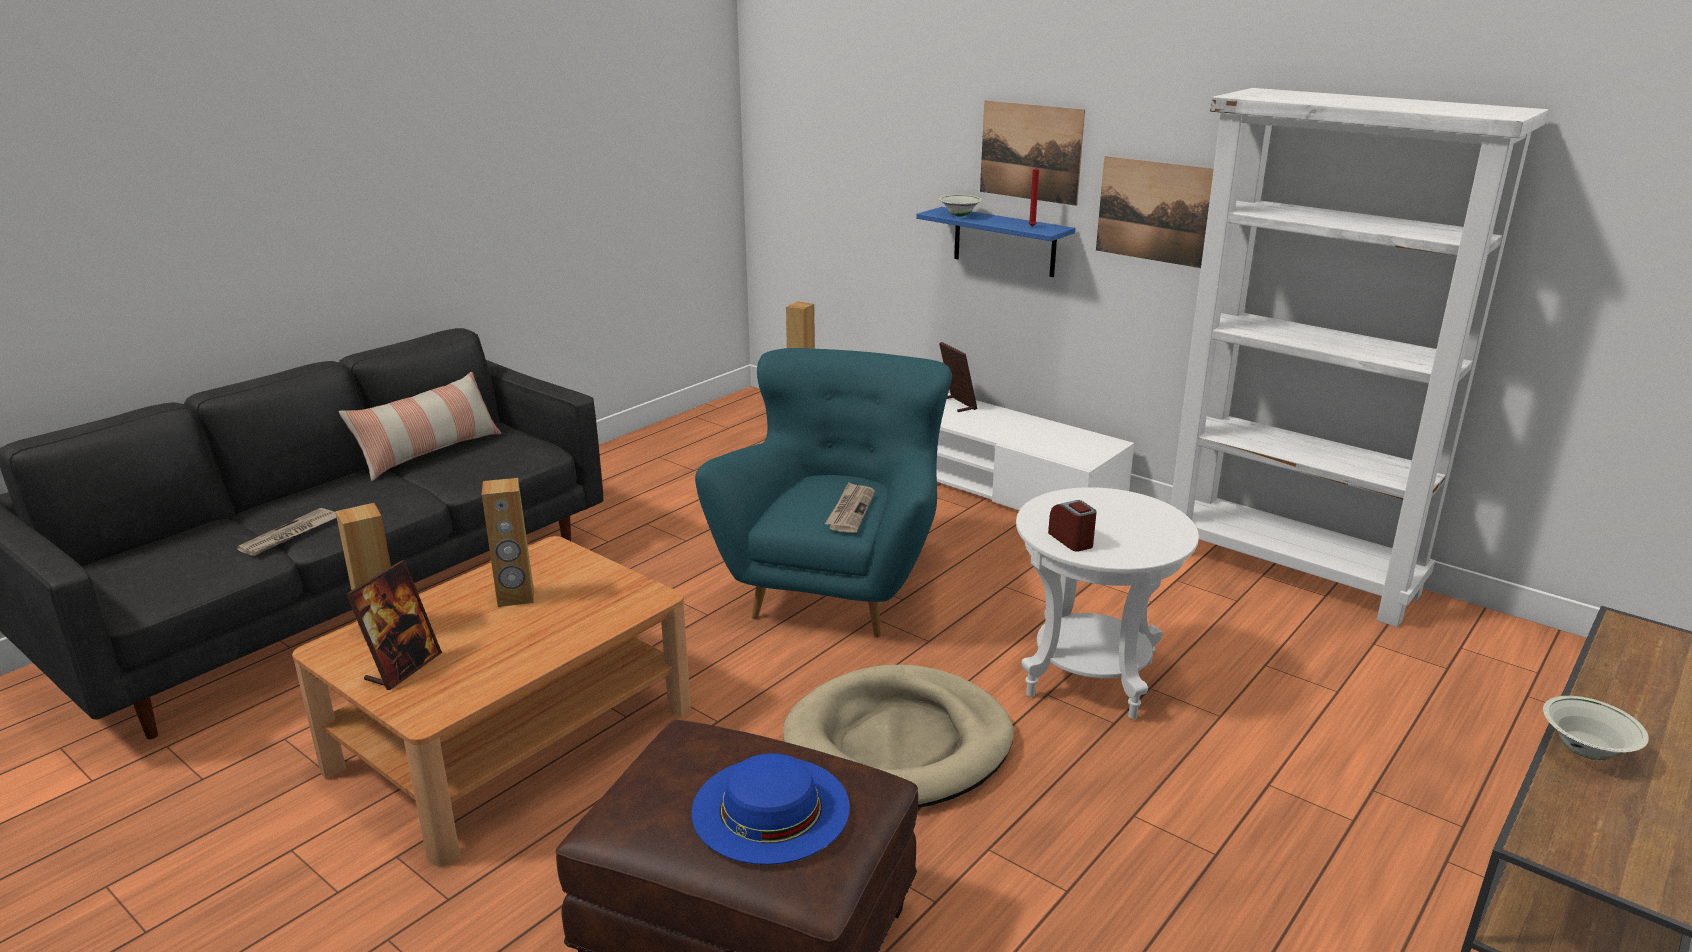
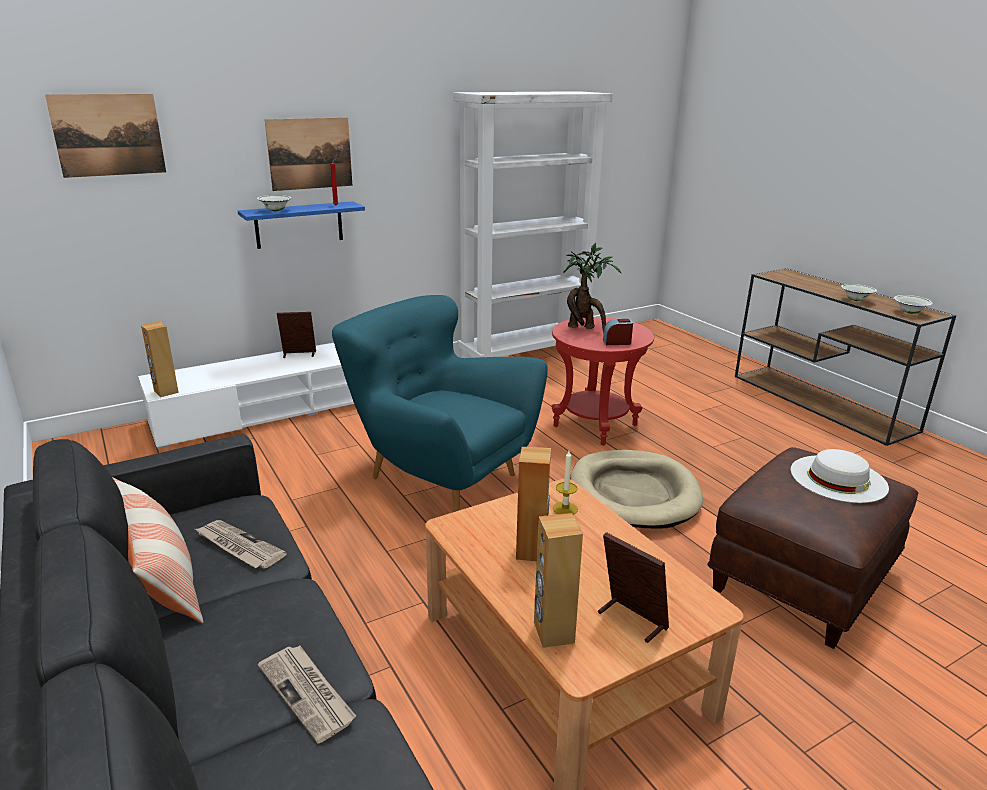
camera: 70 degrees left, 0 degrees up
(609, 603) = (565, 508): none -> candle
(770, 808) = (838, 478): blue hat -> white hat
(850, 510) = (476, 404): newspaper -> newspaper (238, 547)
(1089, 679) = (595, 426): white side table -> red side table
(1108, 509) = (584, 328): none -> potted plant
(1154, 211) = (404, 178): picture -> picture (108, 135)
(1593, 839) = (909, 313): none -> white bowl

